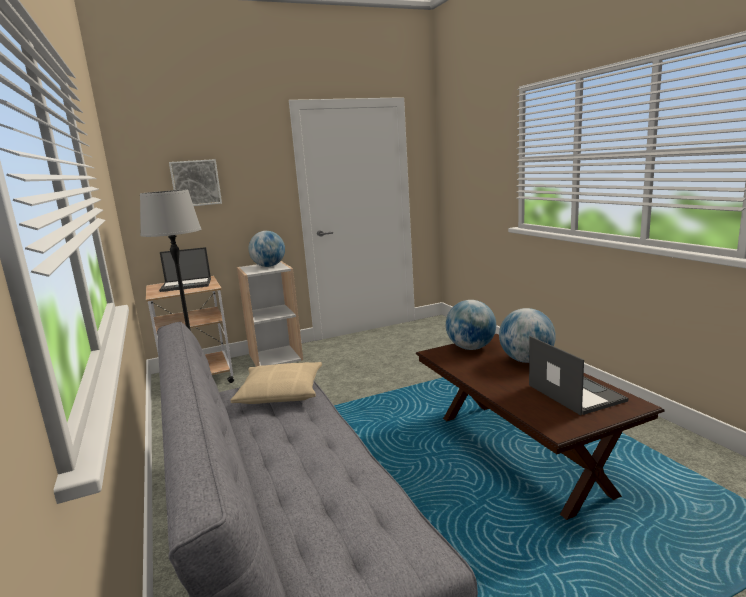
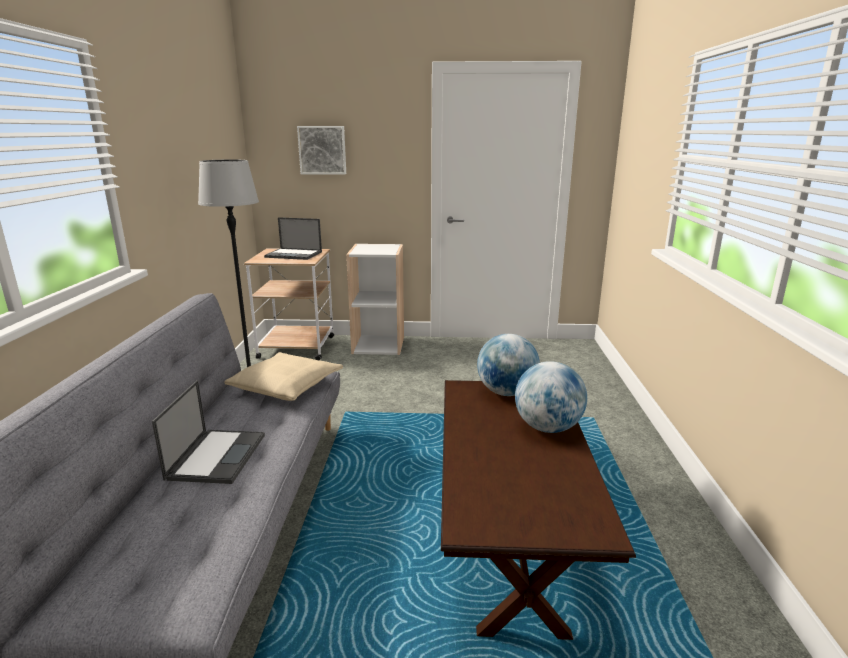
camera: 25 degrees right, 5 degrees up
(269, 266) = (381, 248): globe -> none
(574, 392) = (548, 488): laptop -> laptop (217, 455)

